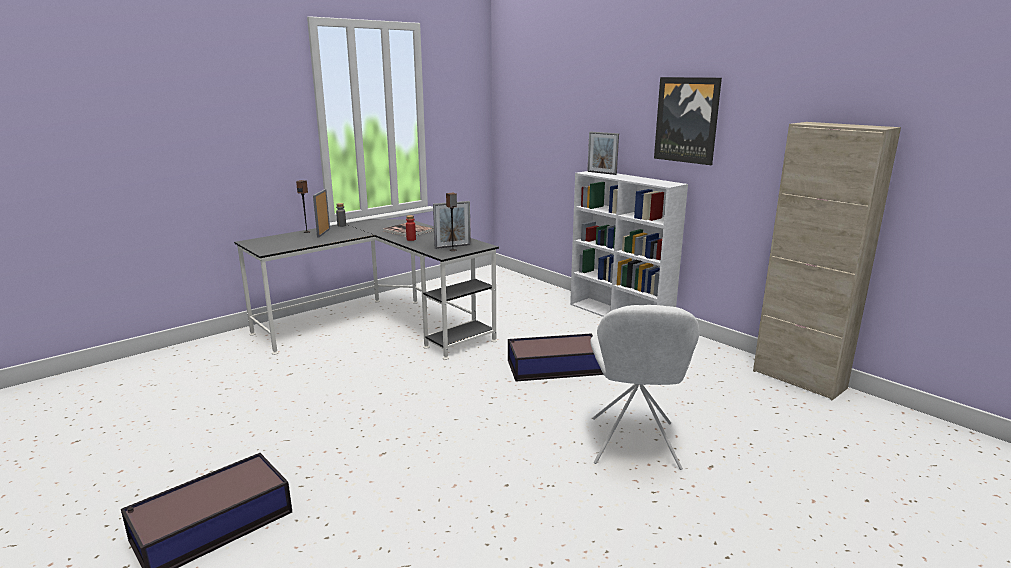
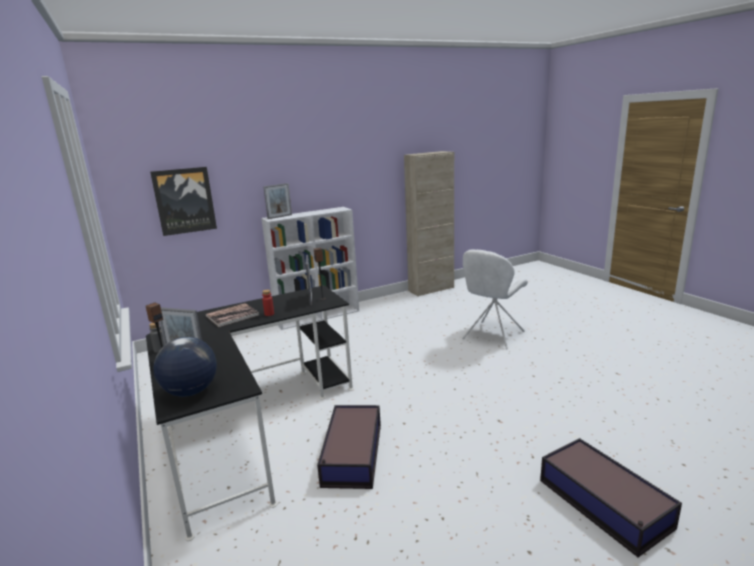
camera: 75 degrees left, 0 degrees up
(269, 241) = (190, 392): none -> globe
(553, 367) = (388, 347): storage box -> storage box (352, 455)
(634, 445) = (492, 336): white chair -> white chair turned 105 degrees clockwise
(687, 120) = (332, 165): picture -> picture (184, 201)

